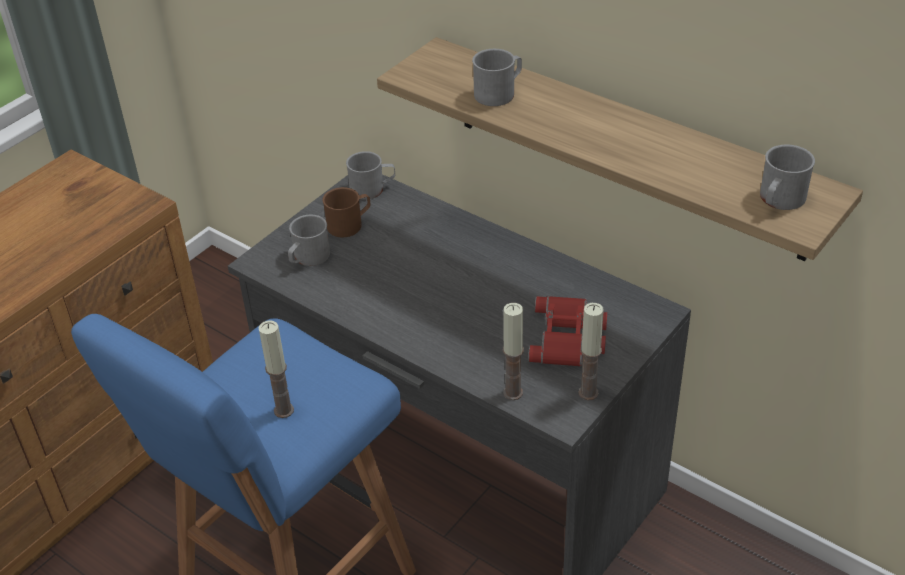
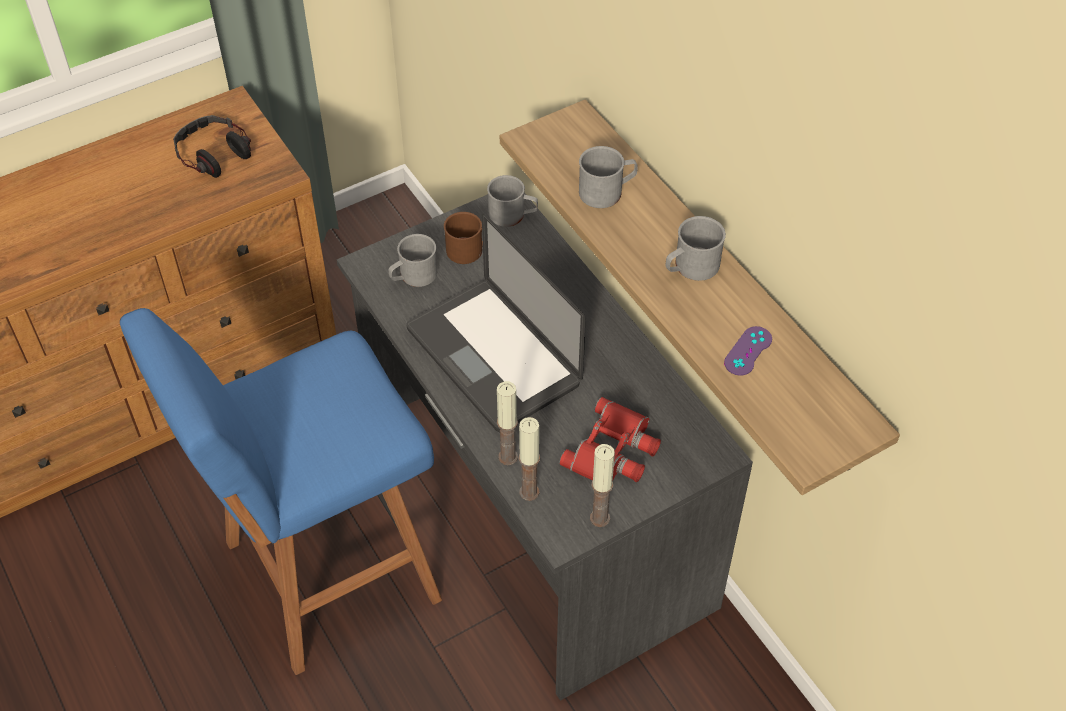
camera: 20 degrees right, 10 degrees up
(69, 207) = (213, 153): none -> headphones
(284, 410) = (313, 435): candle -> candle (508, 457)
(417, 298) = (493, 356): none -> laptop
(698, 168) = (748, 351): none -> purple game controller
(779, 201) = (804, 418): grey mug -> grey mug (691, 267)

